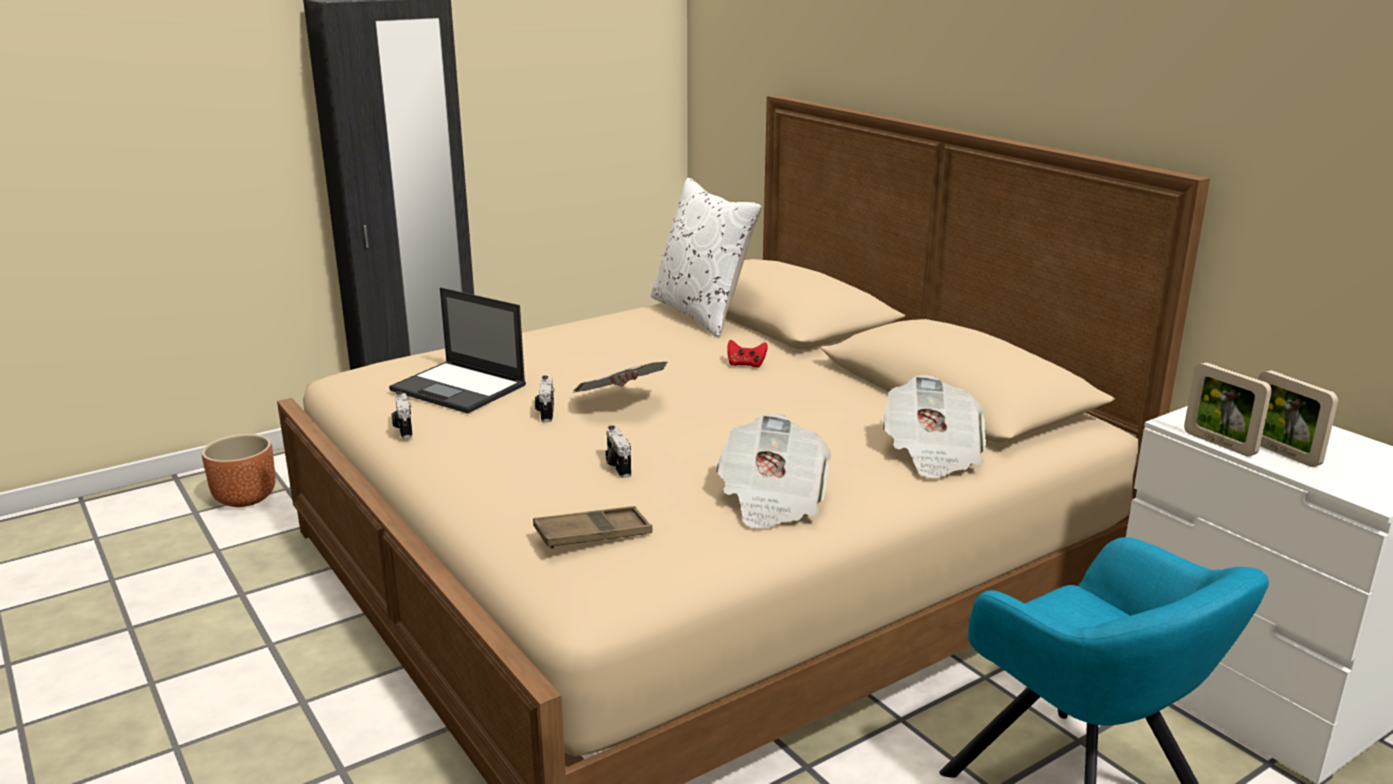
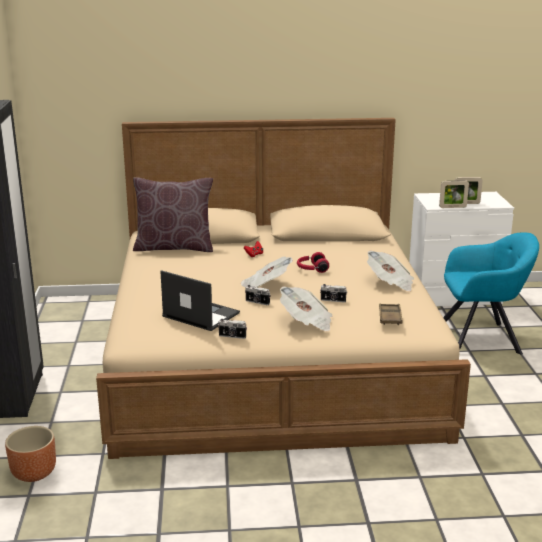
camera: 60 degrees left, 0 degrees up
(460, 388) = (200, 314): laptop -> laptop turned 120 degrees counterclockwise
(702, 313) = (174, 247): white pillow -> brown pillow
(742, 418) = (312, 269): none -> red headphones
(932, 454) = (378, 251): newspaper -> newspaper (306, 322)

